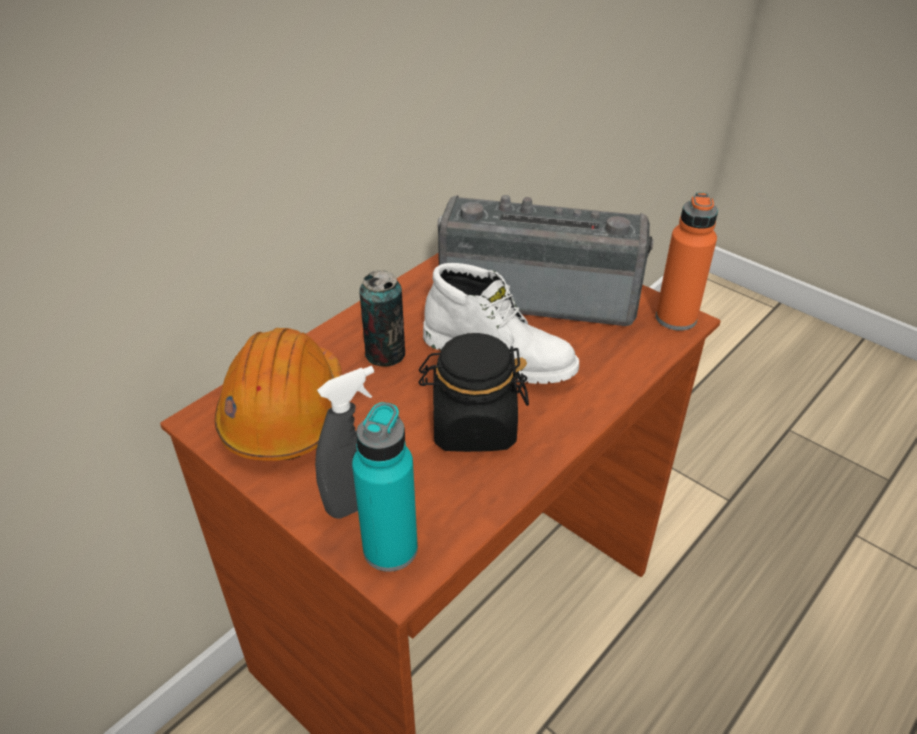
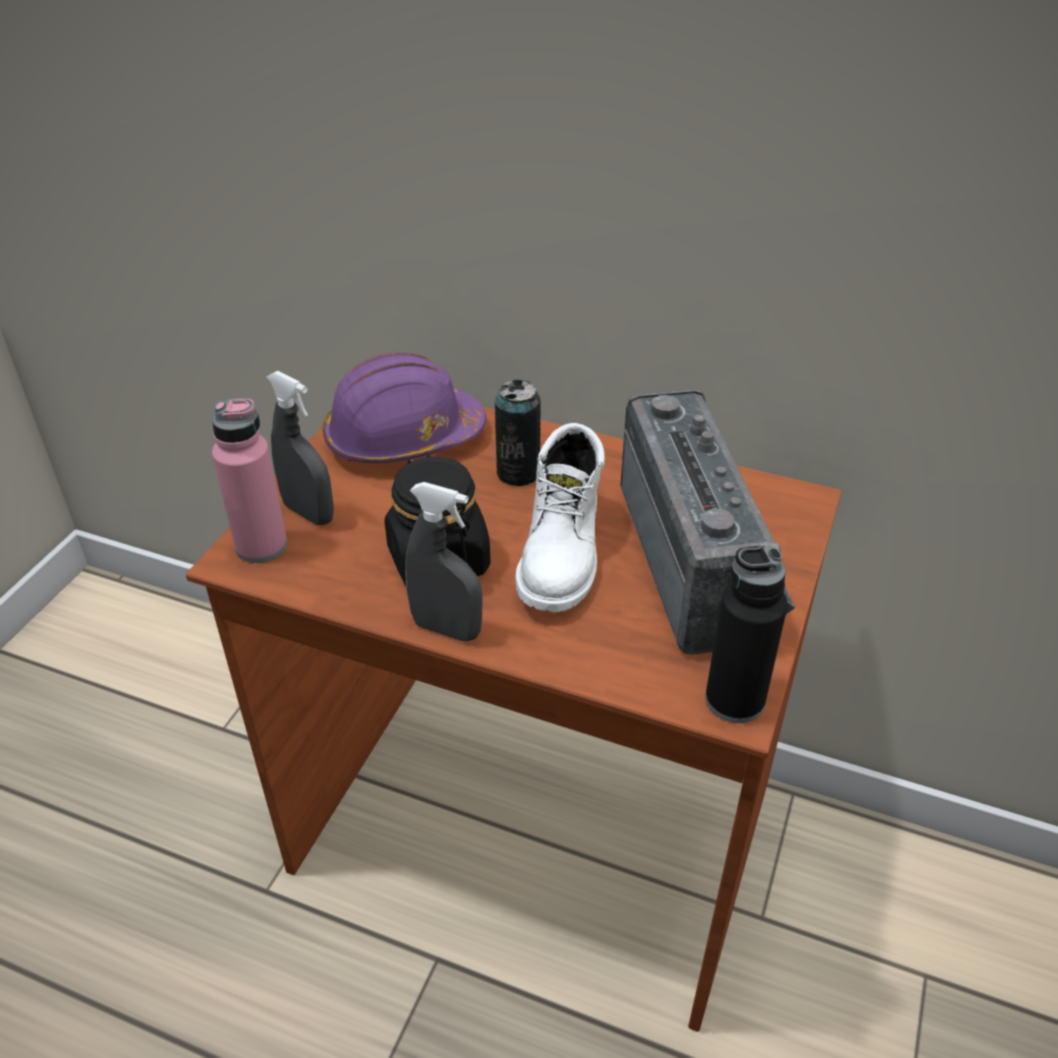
camera: 70 degrees right, 0 degrees up
(285, 413) = (403, 438): orange hard hat -> purple hard hat
(390, 549) = (261, 546): turquoise bottle -> pink bottle
(559, 439) = (446, 629): none -> grey spray bottle
(676, 318) = (734, 700): orange bottle -> black bottle

